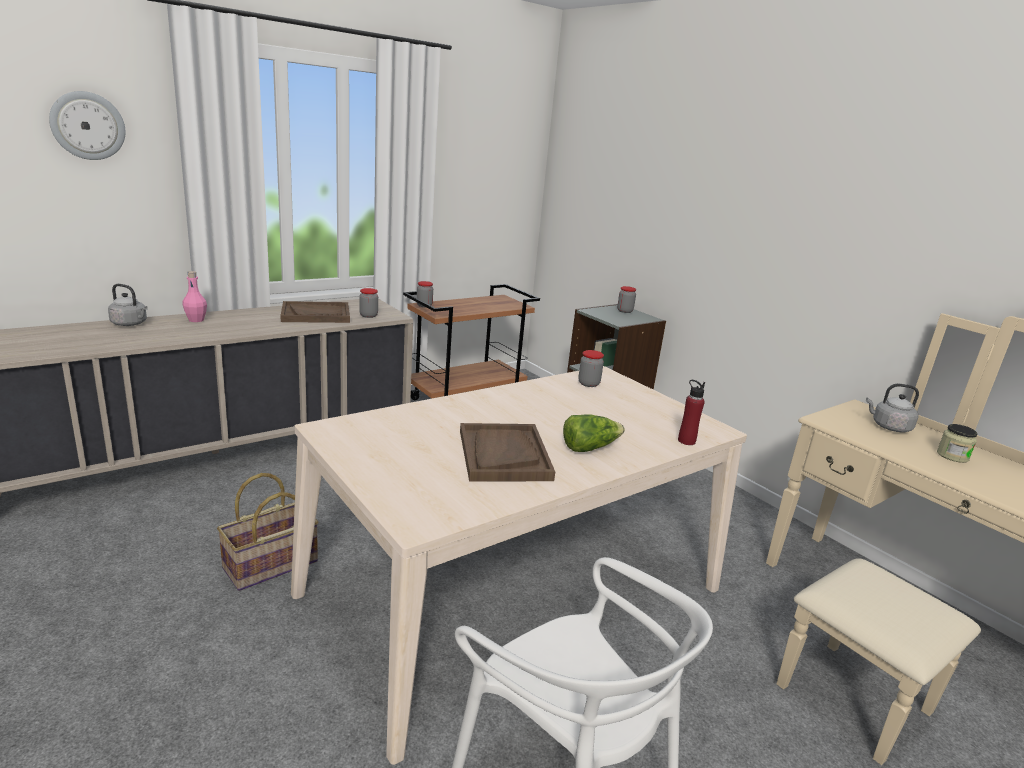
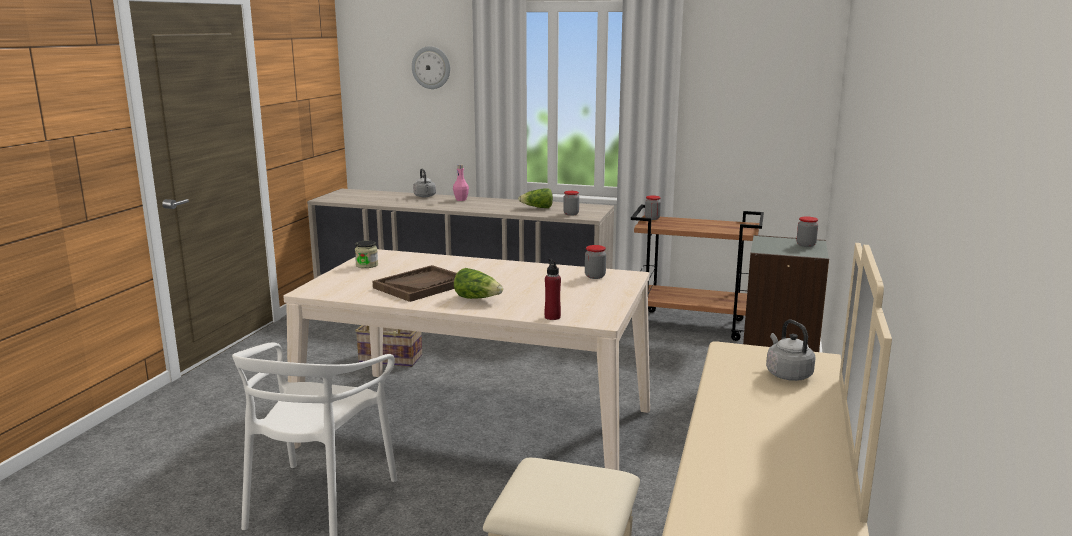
camera: 55 degrees right, 5 degrees down
(316, 314) = (537, 208): brown tray -> lettuce
(952, 456) = (774, 406): jar -> jar (367, 265)

